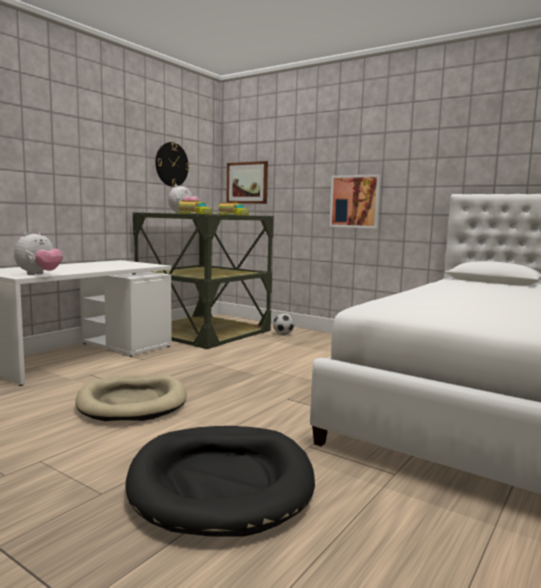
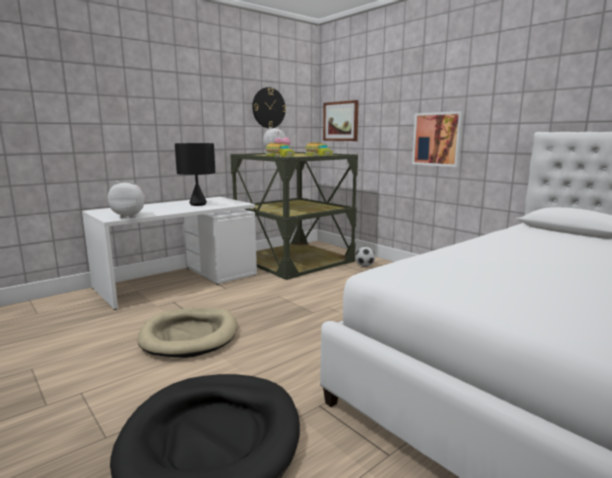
camera: 15 degrees right, 5 degrees up
(39, 274) = (129, 216): plush toy -> plush toy turned 135 degrees counterclockwise
(106, 266) = (198, 204): none -> black table lamp

